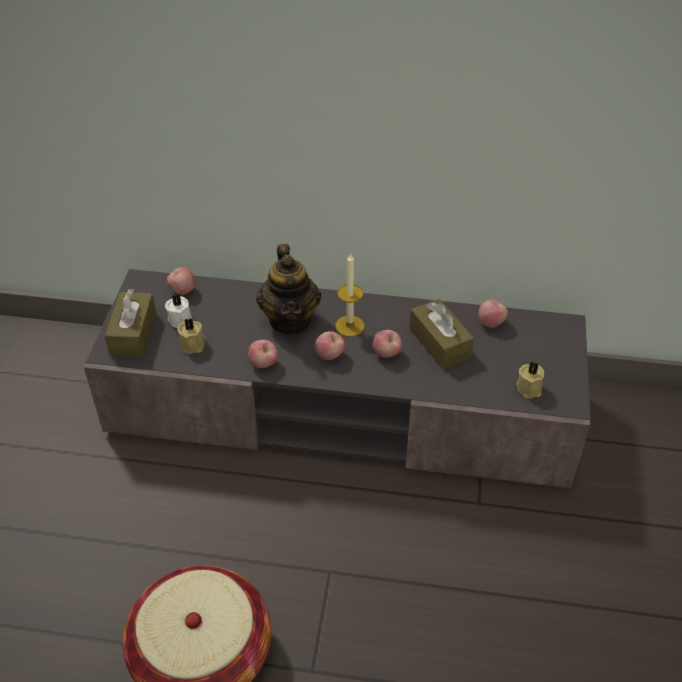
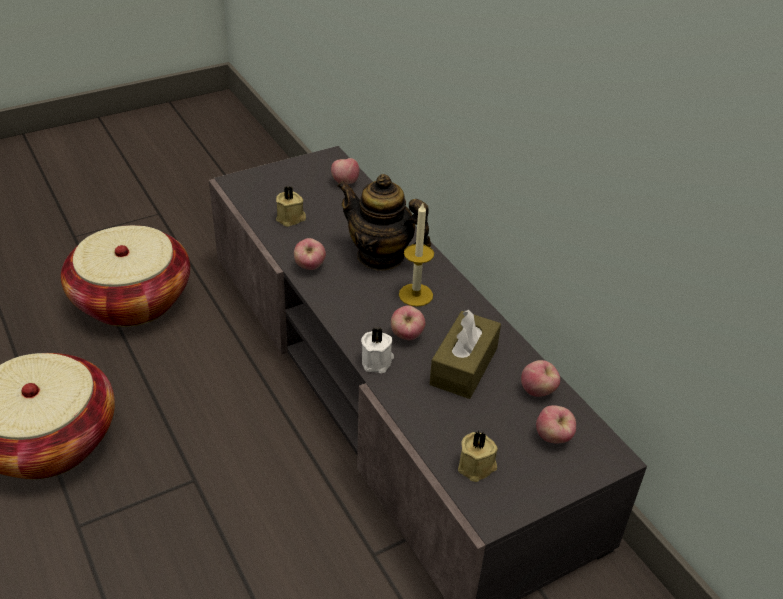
camera: 50 degrees right, 5 degrees down
(87, 516) = (132, 300): none -> basket
(133, 333) = (269, 183): brown tissue box -> none
(181, 319) = (311, 198): white candle -> white candle (378, 361)
(290, 320) = (381, 256): teapot -> teapot turned 75 degrees clockwise
(330, 355) = (364, 301): apple -> apple (553, 438)

